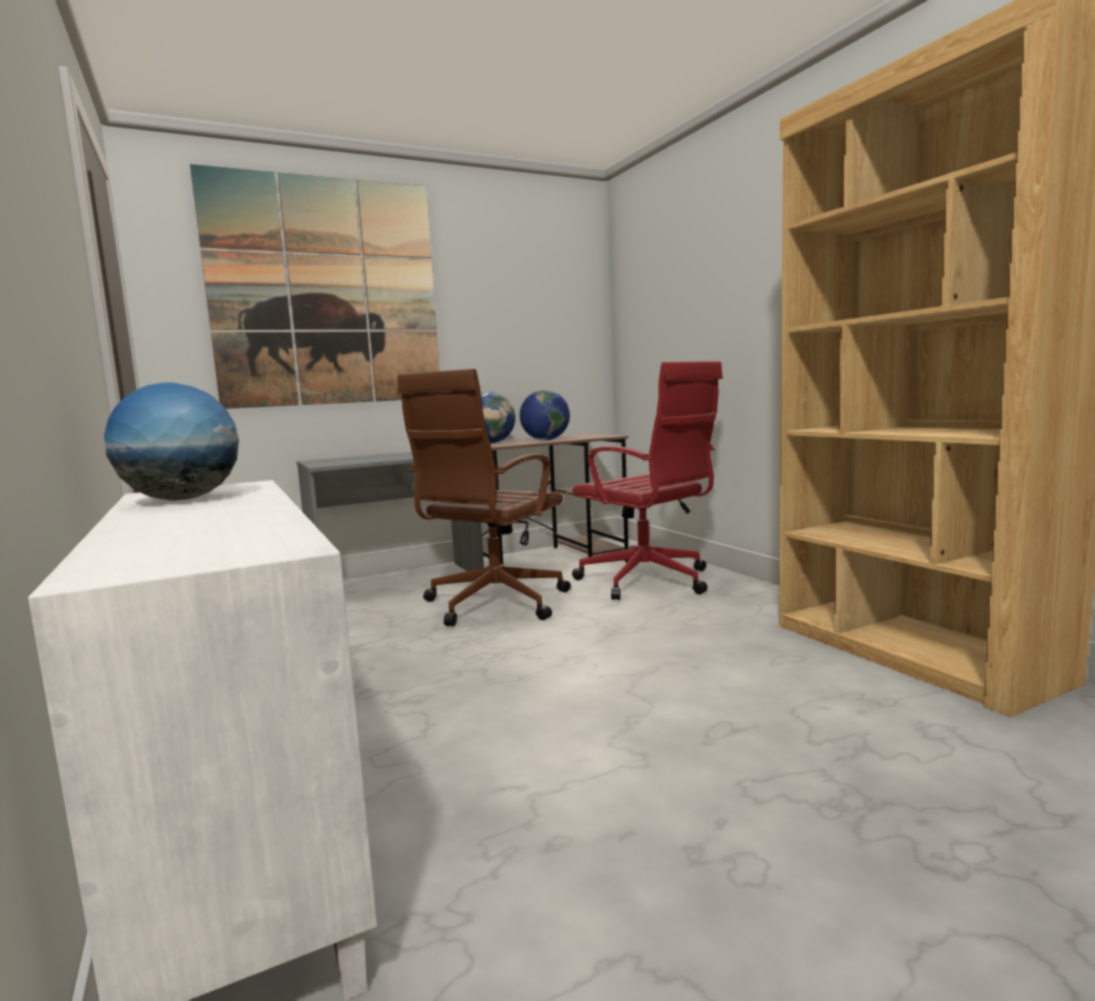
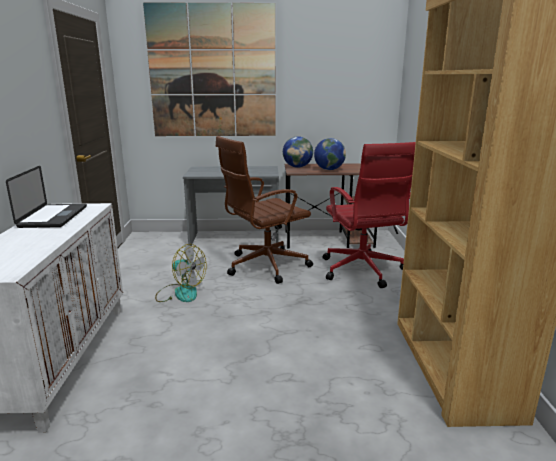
camera: 25 degrees right, 10 degrees up
(181, 500) = (53, 217): globe -> laptop
(386, 668) = (180, 293): none -> fan

